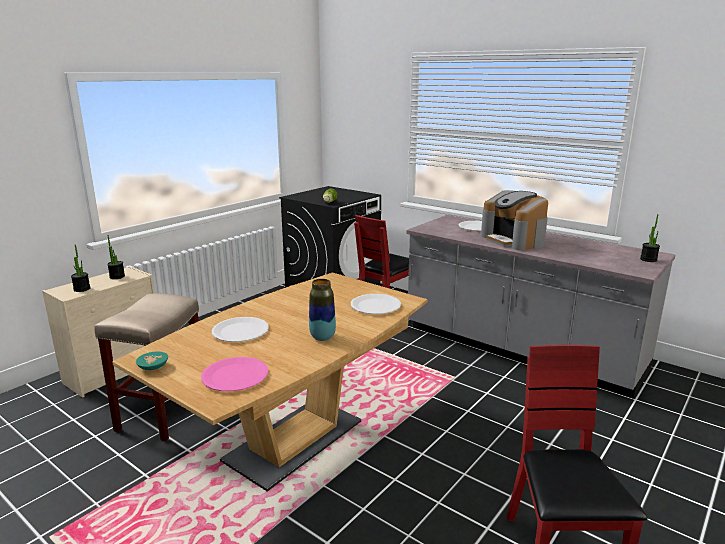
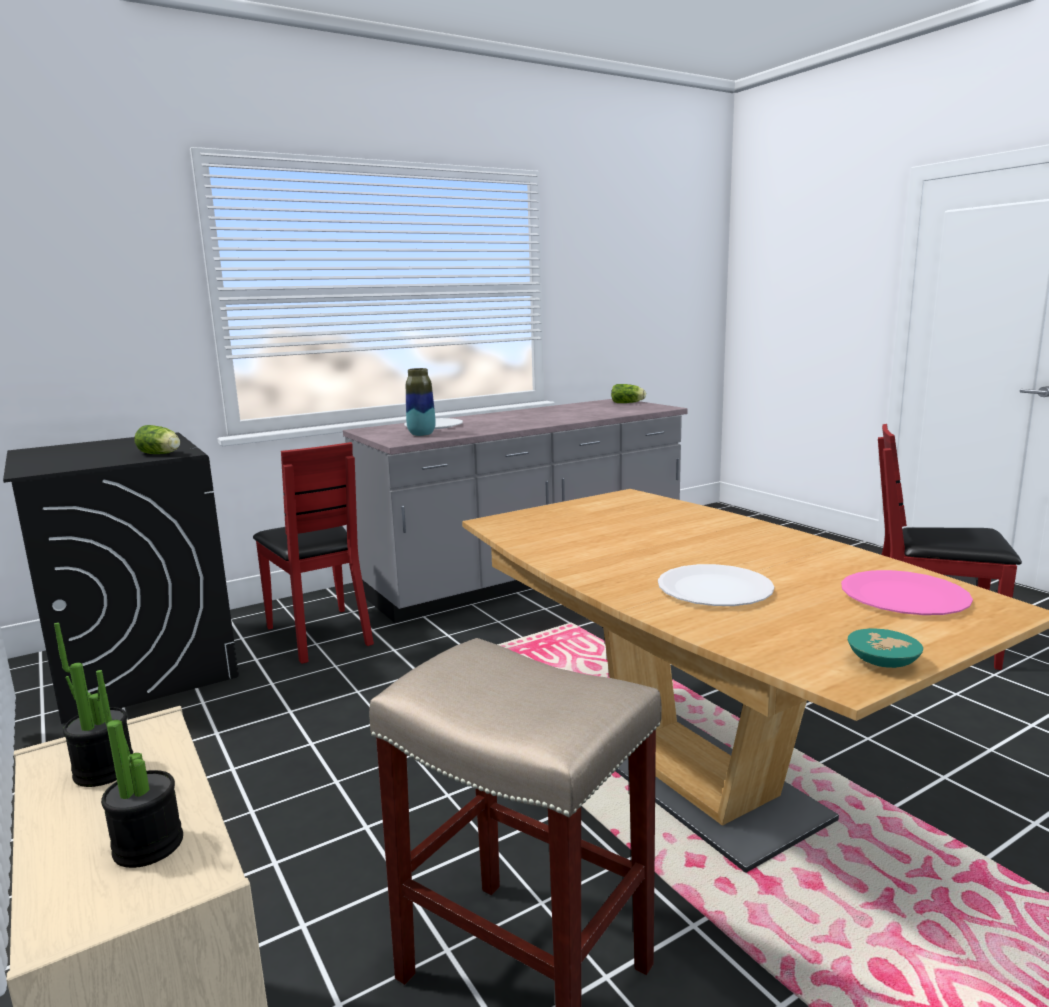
camera: 70 degrees left, 5 degrees down
(322, 337) = (754, 541): vase -> vase (421, 434)
(375, 306) = (641, 510): white plate -> none
(513, 240) = (512, 421): coffee machine -> none
(648, 259) = (628, 403): potted plant -> lettuce

